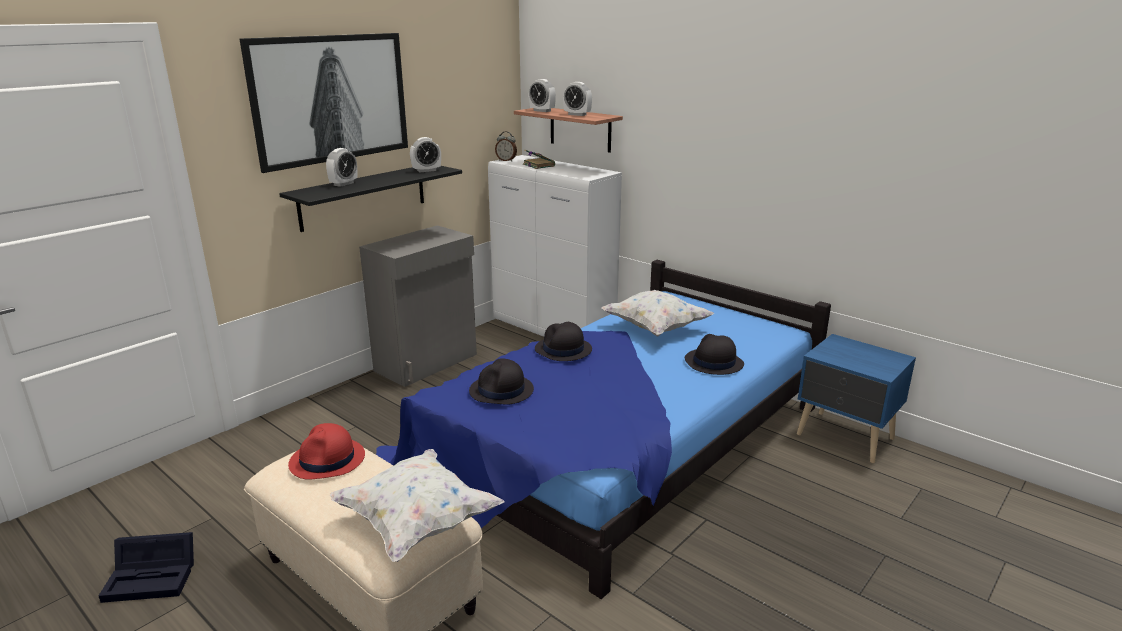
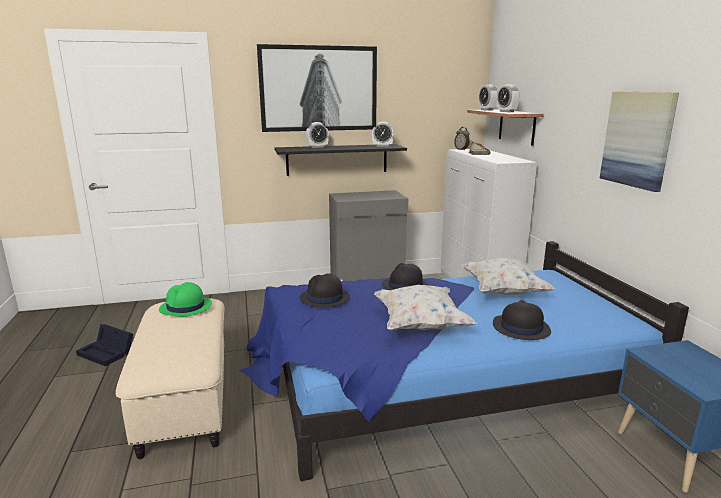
camera: 35 degrees right, 5 degrees down
(327, 460) = (185, 307): red hat -> green hat
(417, 523) = (175, 357): white pillow -> white pillow (420, 325)
(757, 148) = (638, 139): none -> picture

